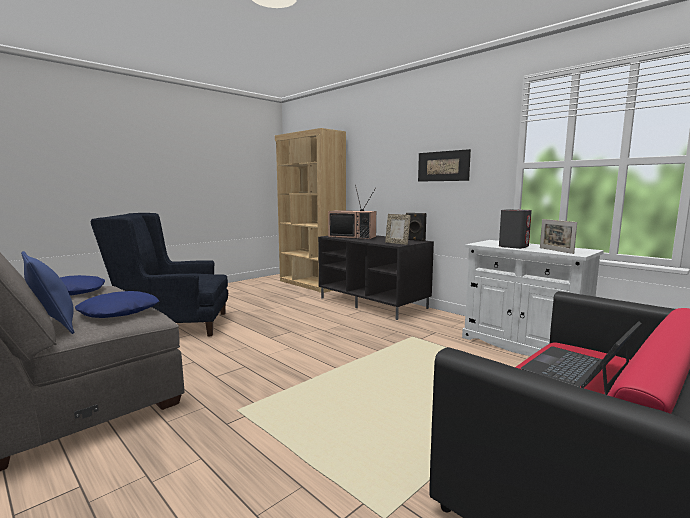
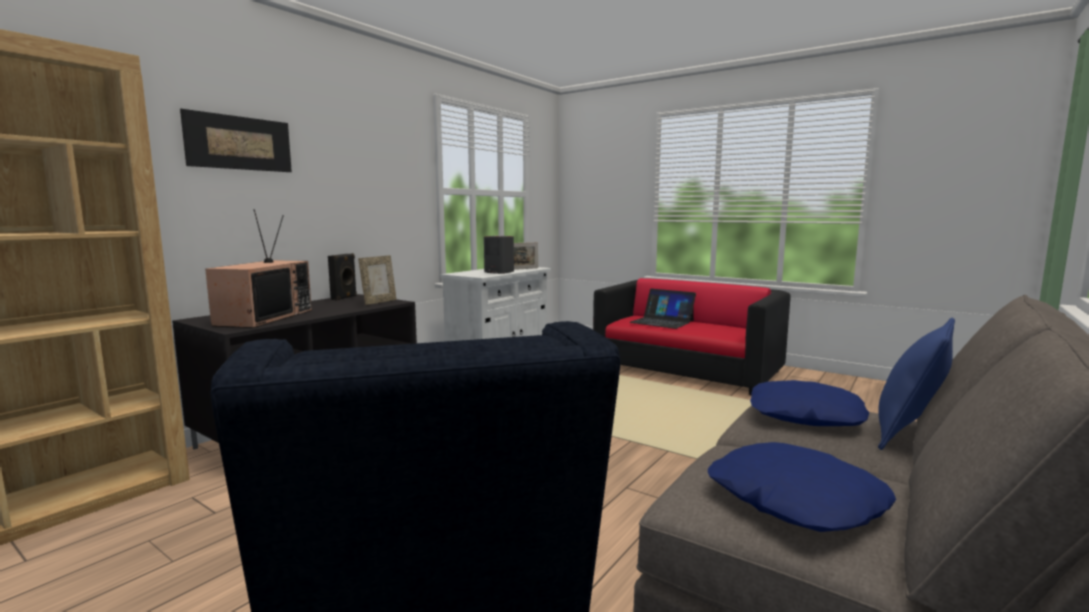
camera: 100 degrees left, 0 degrees up
(443, 166) = (358, 183): picture -> picture (239, 143)

